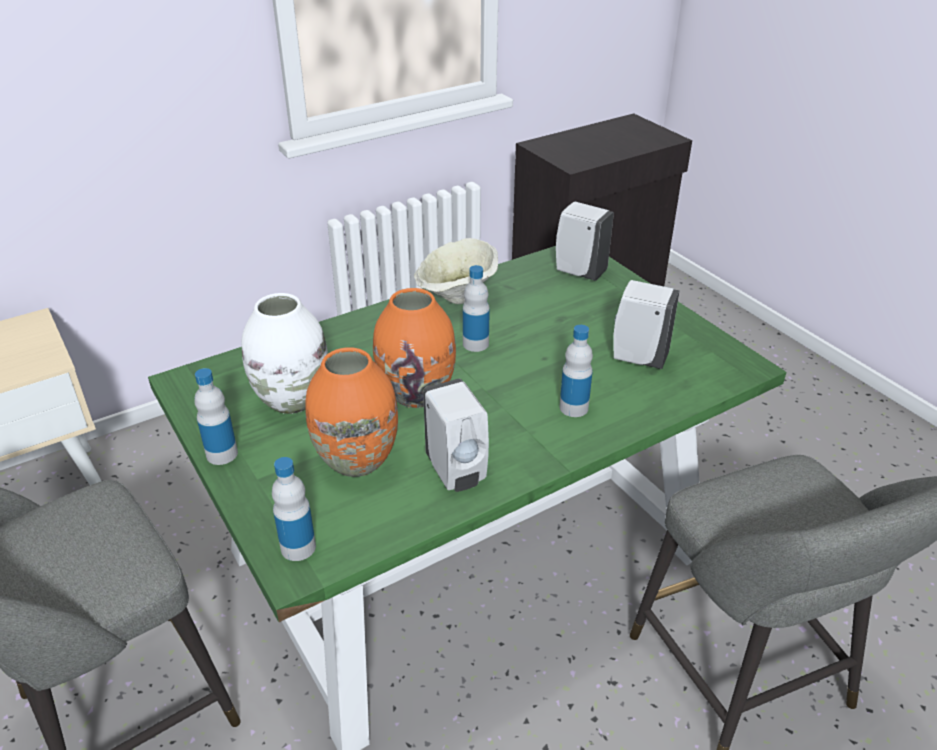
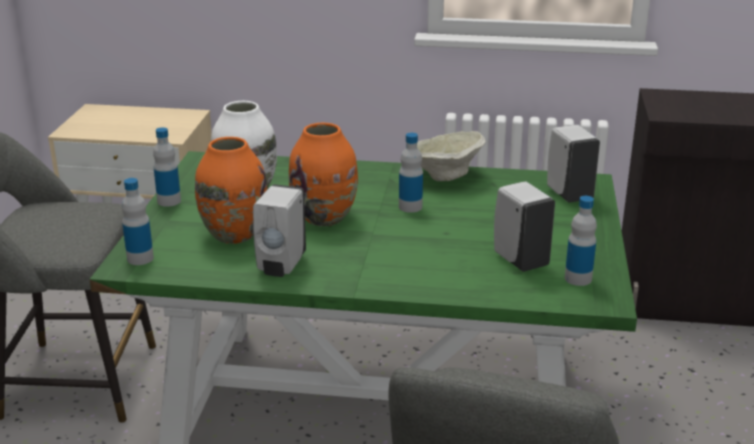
camera: 40 degrees right, 10 degrees down
(573, 407) = (417, 267): bottle -> bottle (578, 278)

